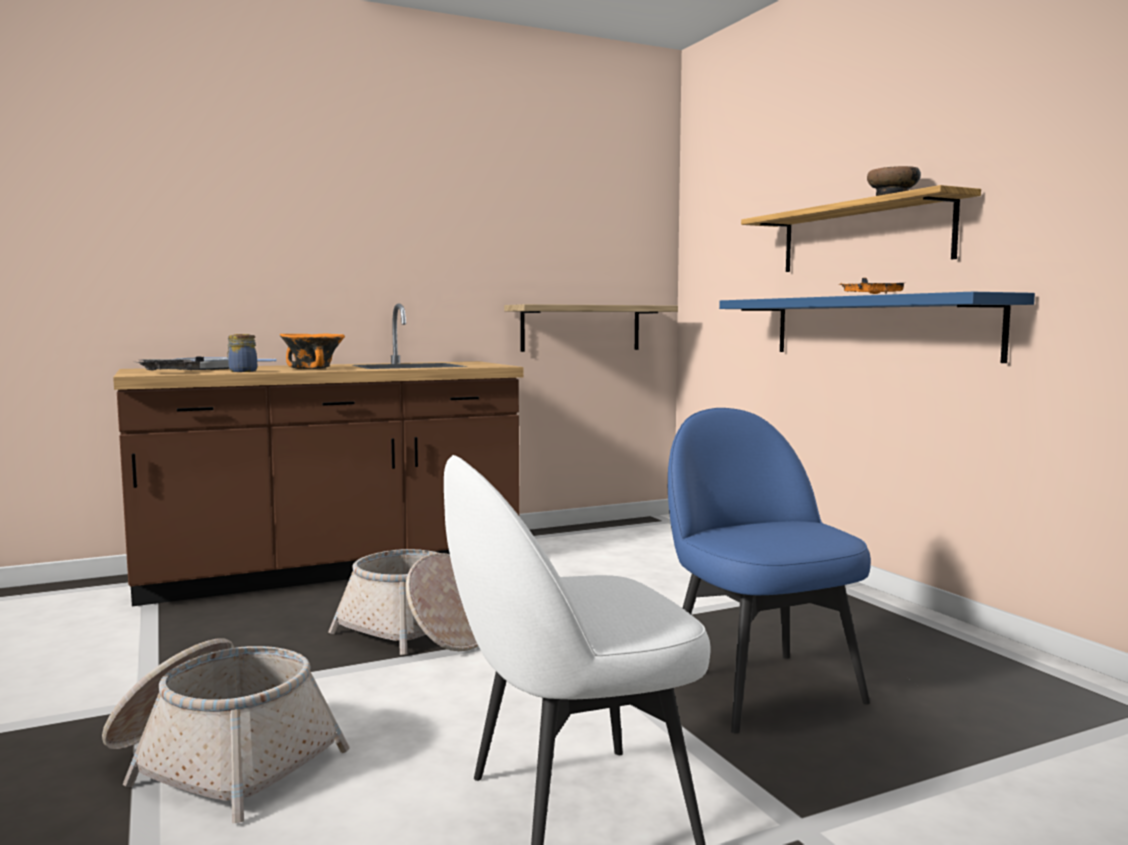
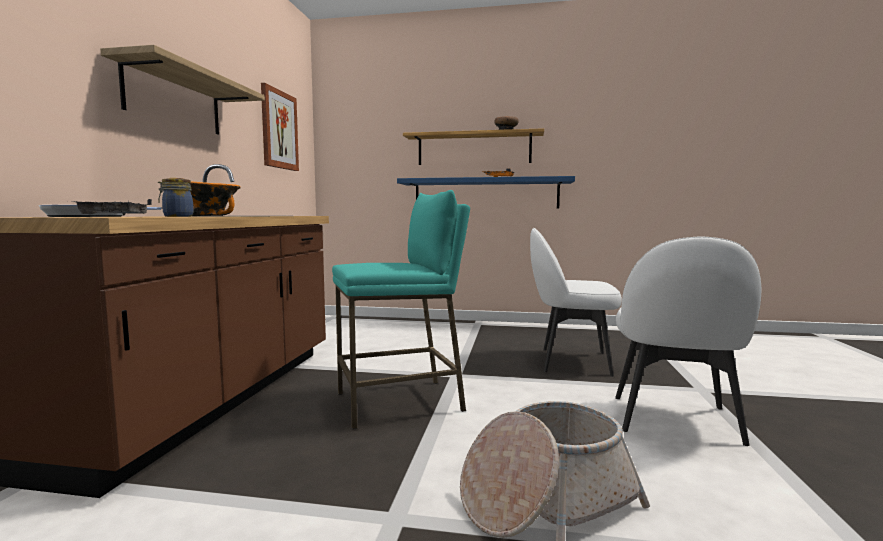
camera: 55 degrees left, 0 degrees up
(417, 633) = (400, 402): basket -> turquoise stool
(577, 237) = (279, 130): none -> picture
(581, 328) = (283, 194): shelf -> shelf (174, 100)
(759, 688) = (572, 361): blue chair -> white chair

